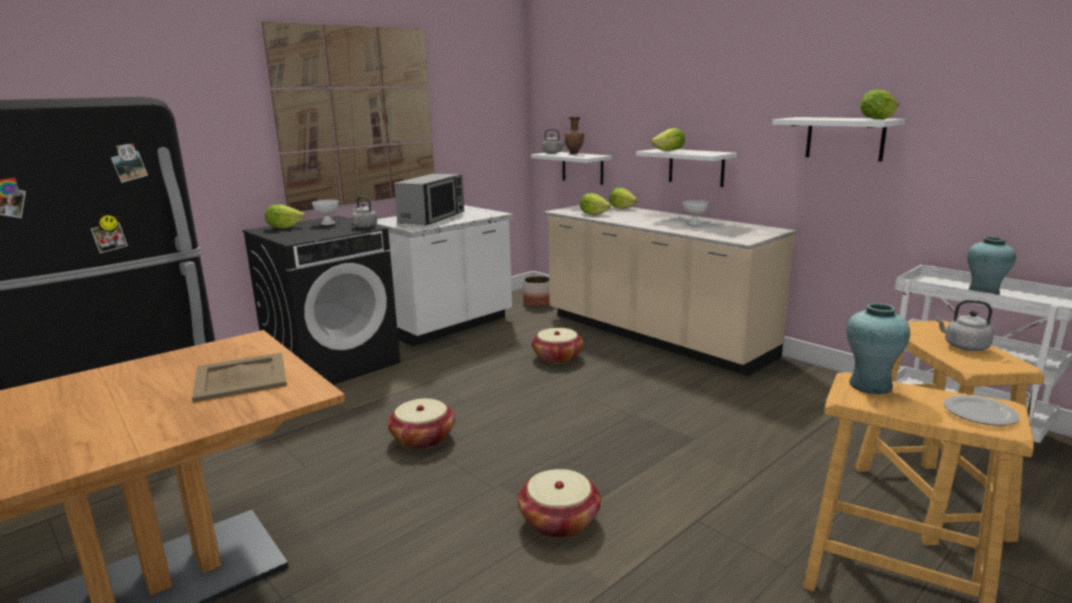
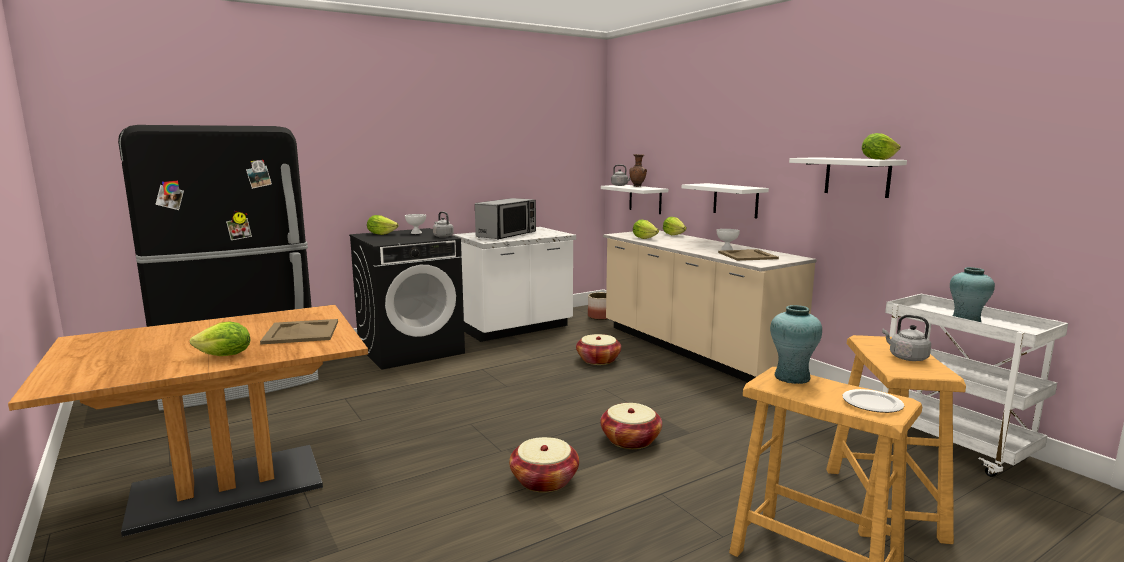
camera: 10 degrees right, 5 degrees down
(357, 117) = (451, 148): picture -> none
(423, 438) = (460, 410): basket -> basket (630, 440)
(669, 151) = (710, 185): lettuce -> lettuce (225, 356)
(722, 230) = (747, 255): none -> beige tray

